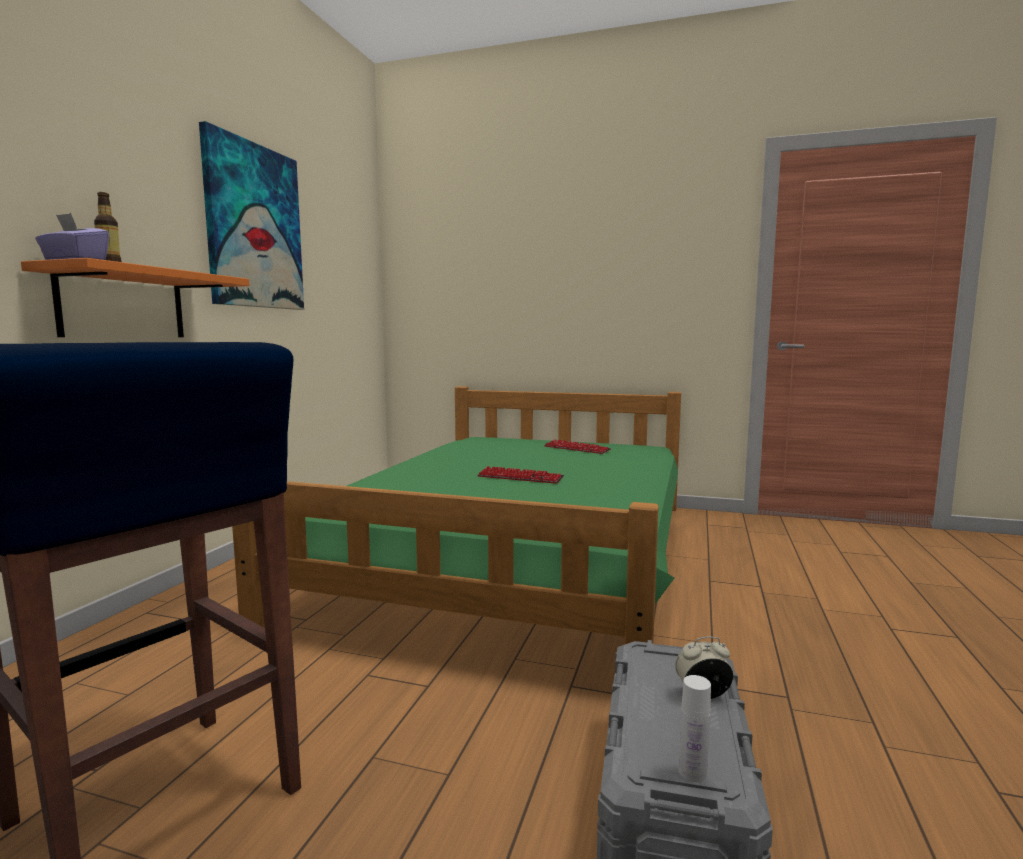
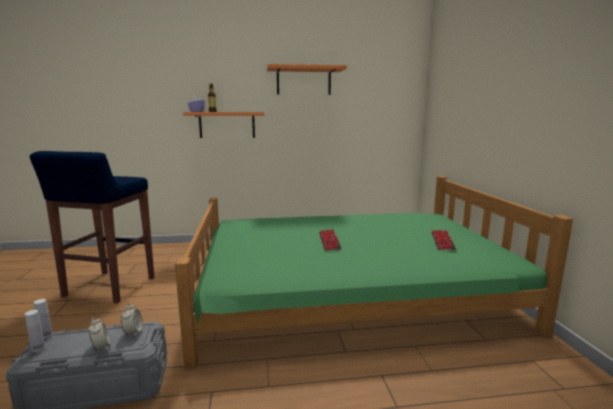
camera: 65 degrees right, 5 degrees up
(254, 227) = (303, 81): picture -> orange shelf
(635, 767) = (46, 336): none -> white bottle
(662, 661) = (133, 332): none -> alarm clock

